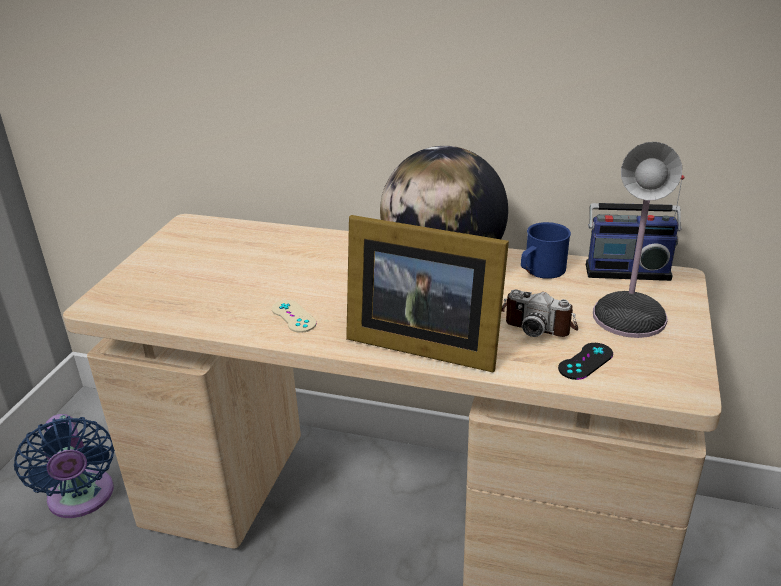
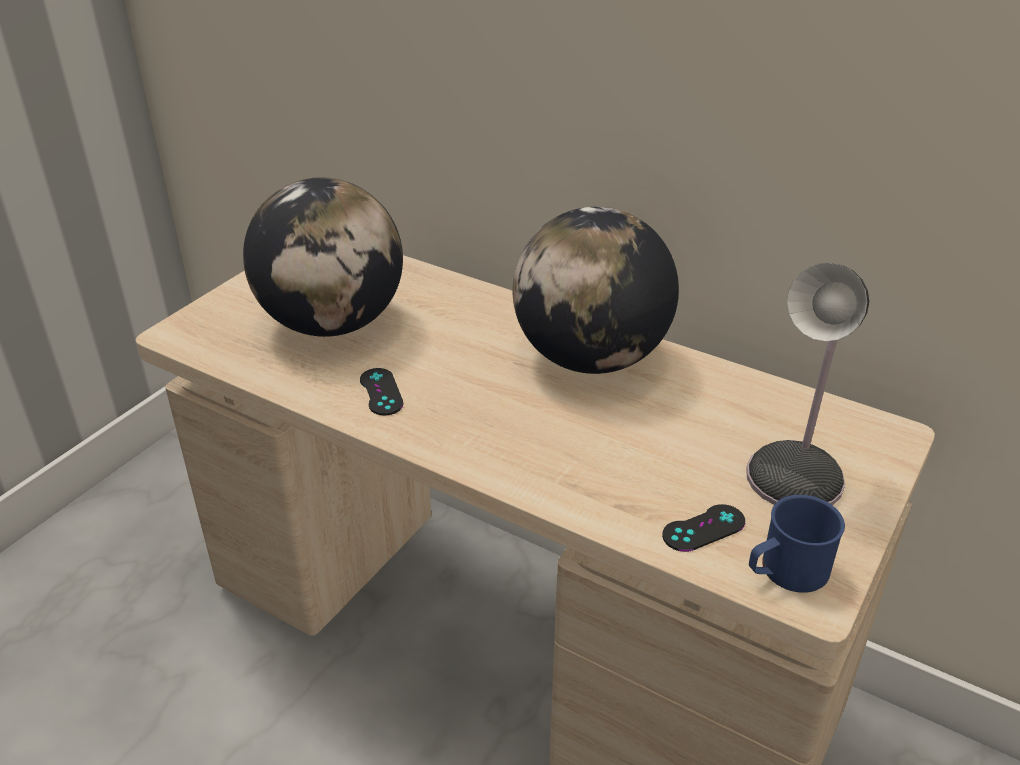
camera: 15 degrees right, 5 degrees up
(81, 499) = (171, 536): blue fan -> none
(228, 276) = (332, 324): none -> globe
(293, 316) = (381, 392): beige game controller -> black game controller
(420, 342) = (512, 457): picture frame -> none
(538, 322) = (672, 460): camera -> none
(540, 271) = (712, 389): blue mug -> blue mug (785, 572)
(626, 270) = (828, 409): radio -> none

